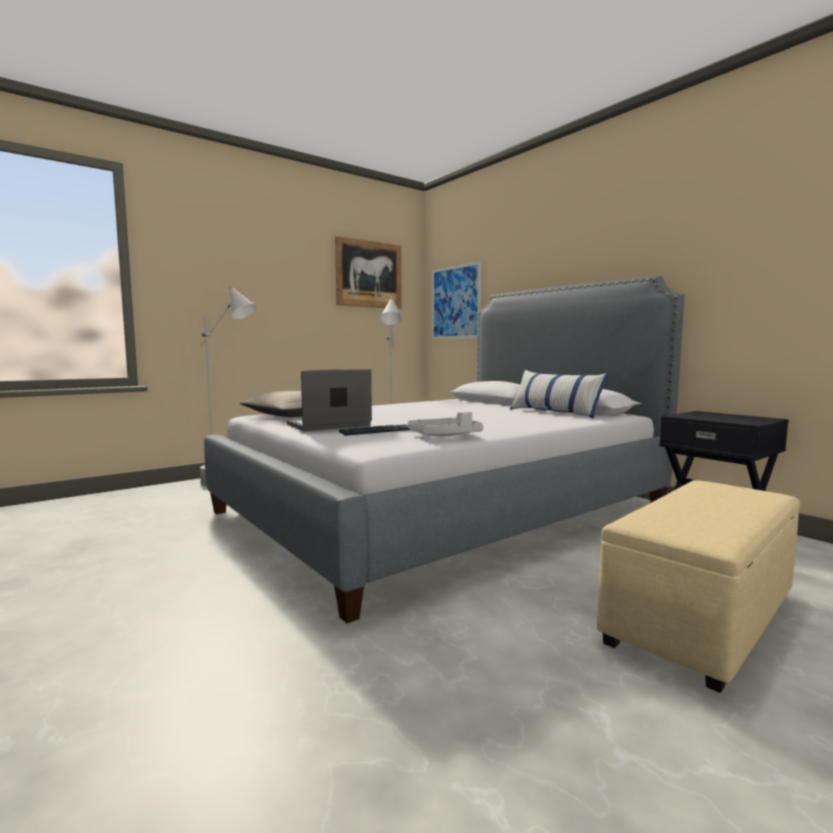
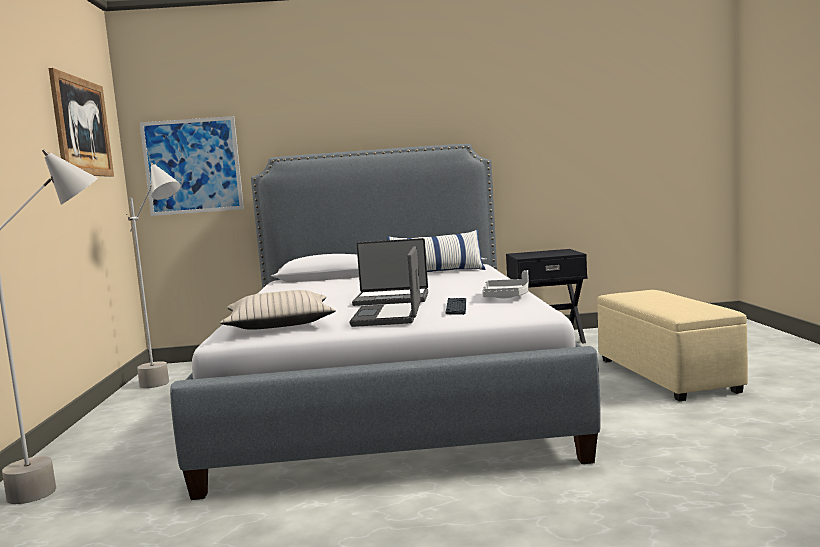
camera: 55 degrees left, 0 degrees up
(402, 418) = (392, 299): none -> laptop

